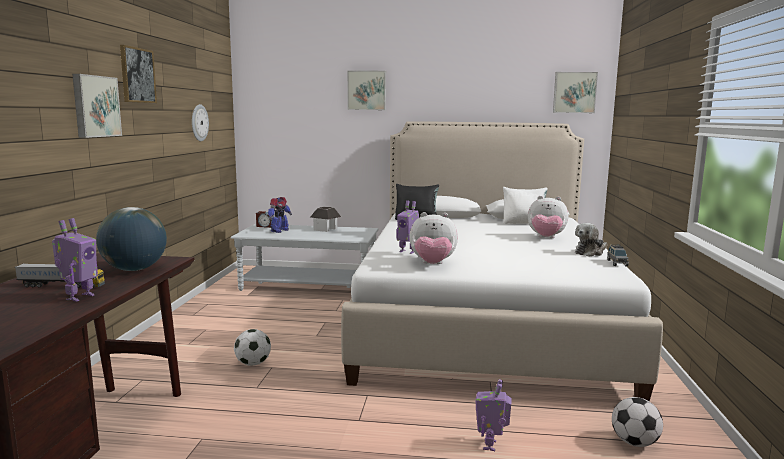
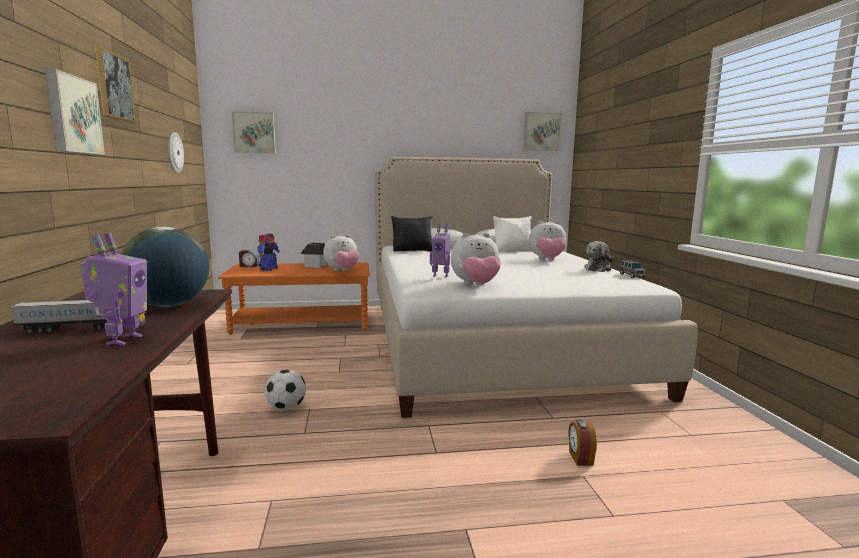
camera: 15 degrees left, 0 degrees up
(309, 285) = (302, 324): grey coffee table -> orange coffee table
(344, 237) = (342, 271): none -> plush toy
(367, 90) = (348, 126): picture -> picture (254, 132)
(491, 445) = (580, 458): toy robot -> alarm clock
(634, 443) = (697, 436): football -> none

